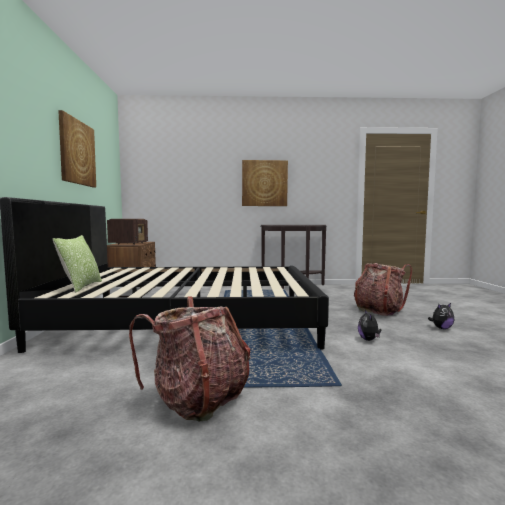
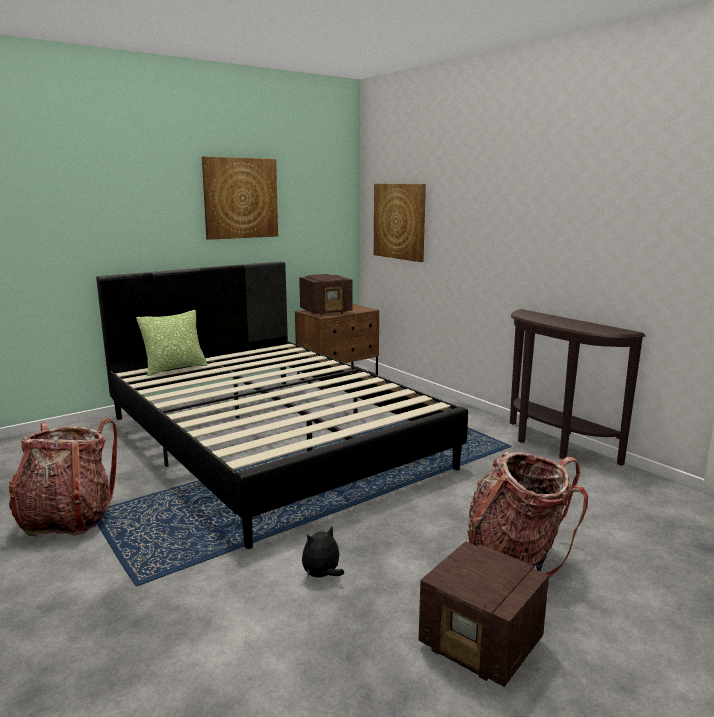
camera: 55 degrees right, 10 degrees up
(264, 183) = (533, 226): picture -> picture (399, 221)
(441, 328) = (482, 645): plush toy -> radio

